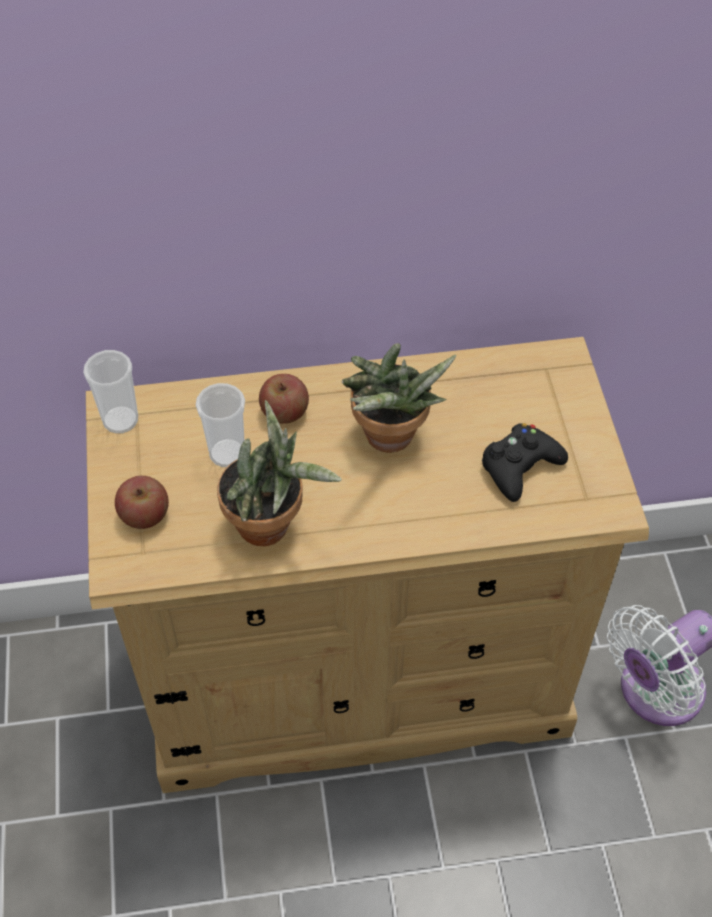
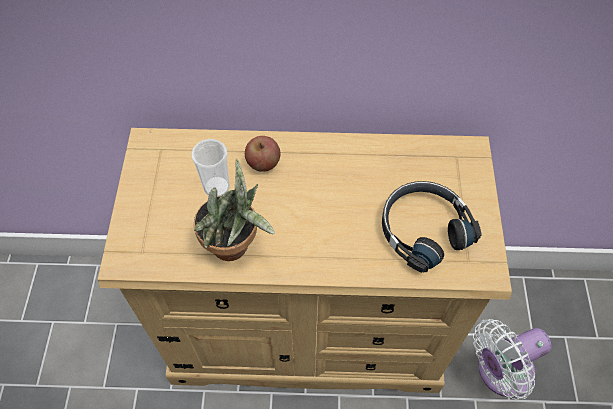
camera: 10 degrees right, 5 degrees up
(120, 420) = (149, 152): cup -> none
(145, 515) = (149, 224): apple -> none
(390, 441) = (333, 195): potted plant -> none
(519, 467) = (423, 229): black game controller -> black headphones

